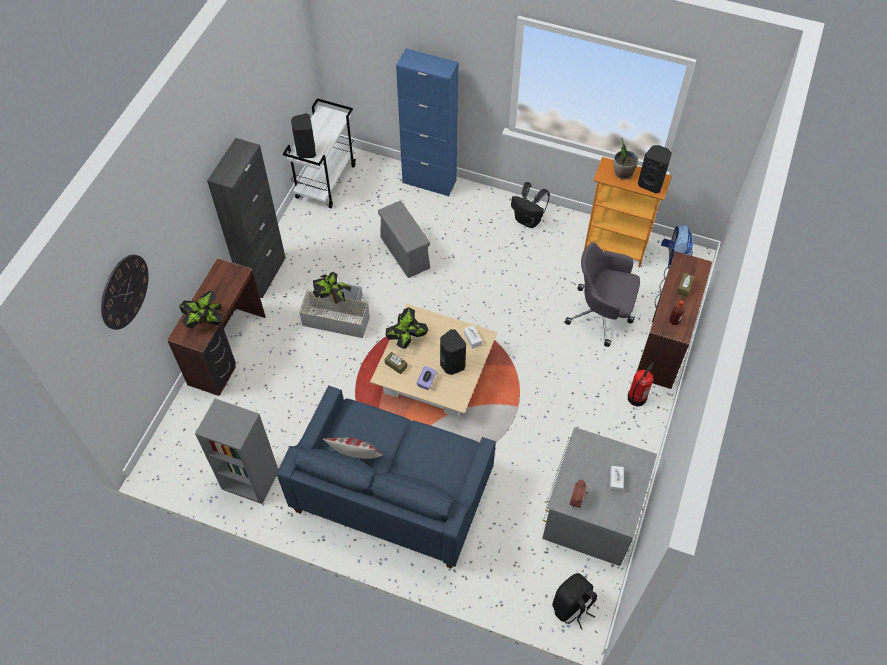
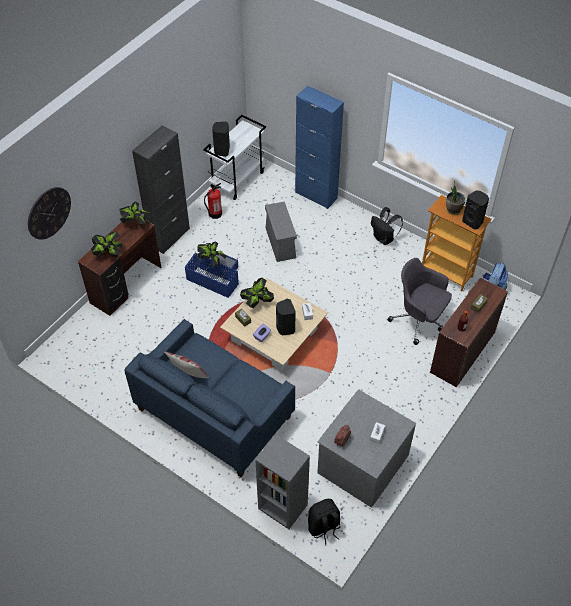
camera: 15 degrees right, 5 degrees down
(229, 273) = (136, 225): none -> potted plant
(249, 480) = (112, 379): grey bookcase -> grey bookcase (282, 507)
(337, 314) = (214, 277): grey storage box -> blue storage box
(636, 398) = (426, 388): fire extinguisher -> fire extinguisher (215, 213)

